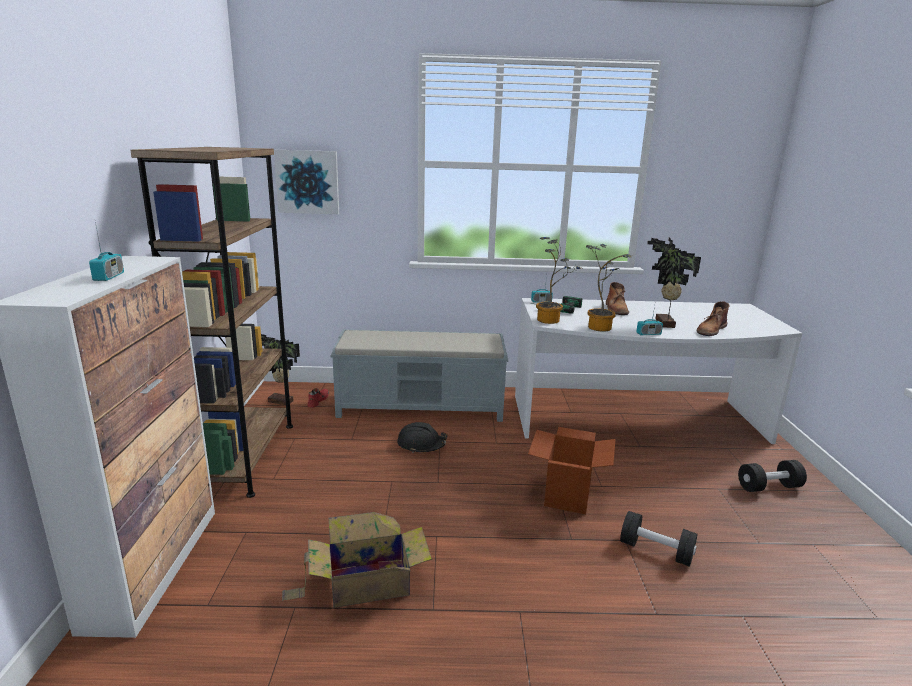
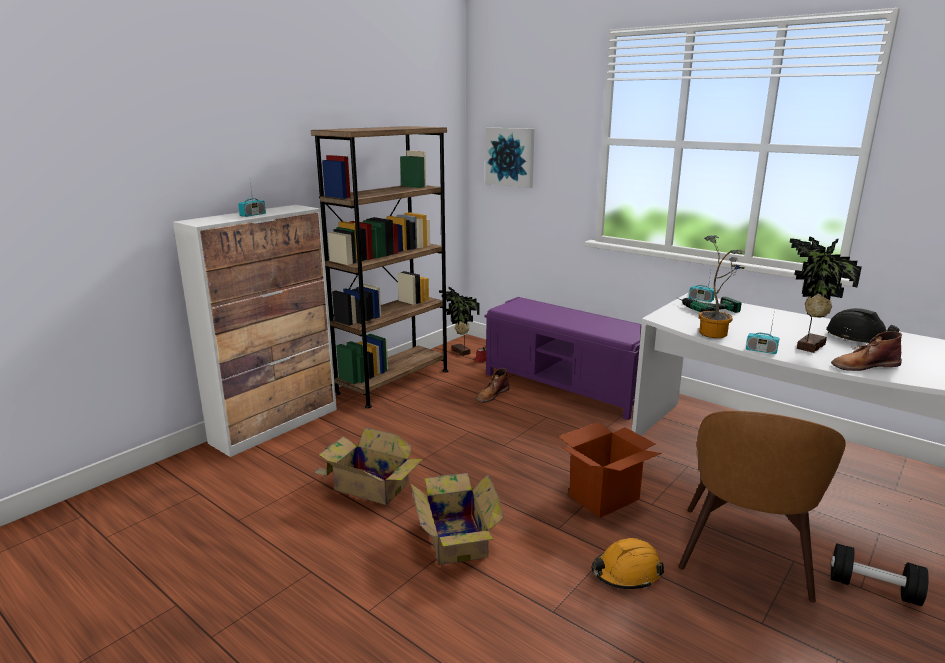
camera: 40 degrees right, 0 degrees up
(421, 445) = (526, 415): black hard hat -> black hard hat (858, 338)
(422, 407) = (567, 386): grey bench -> purple bench
(510, 590) = (456, 536): none -> cardboard box
(551, 320) = (672, 317): potted plant -> none
(616, 309) = (780, 321): brown boot -> brown boot (492, 395)
(656, 551) = (626, 573): black dumbbell -> orange hard hat
(694, 498) = (744, 555): none -> brown chair

